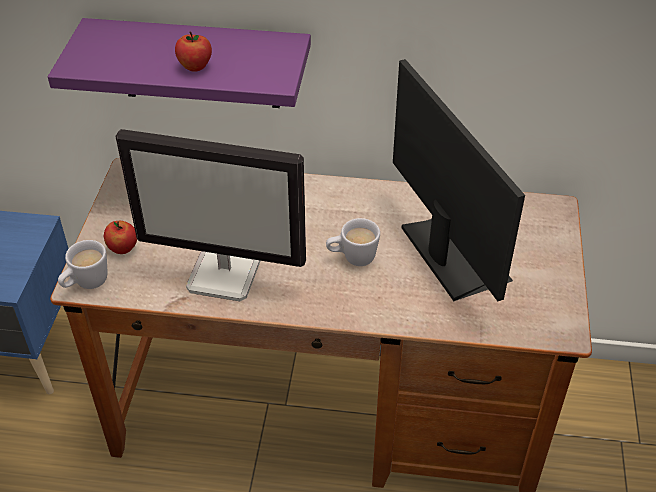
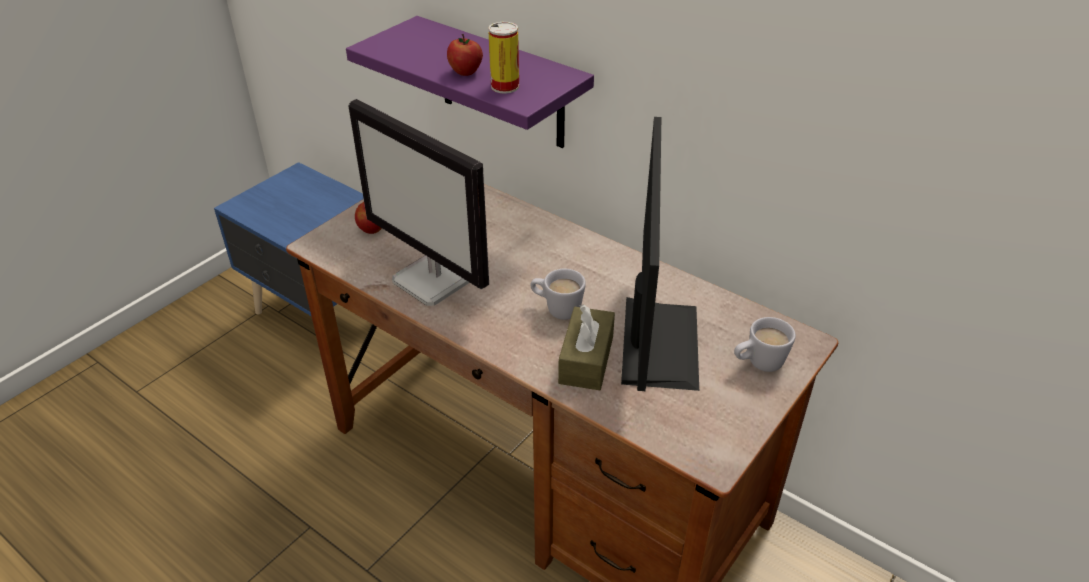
camera: 30 degrees right, 5 degrees down
(86, 284) = (321, 245): white mug -> white mug (758, 364)
(246, 71) = (505, 86): none -> can
(411, 292) = (586, 359): none -> brown tissue box

